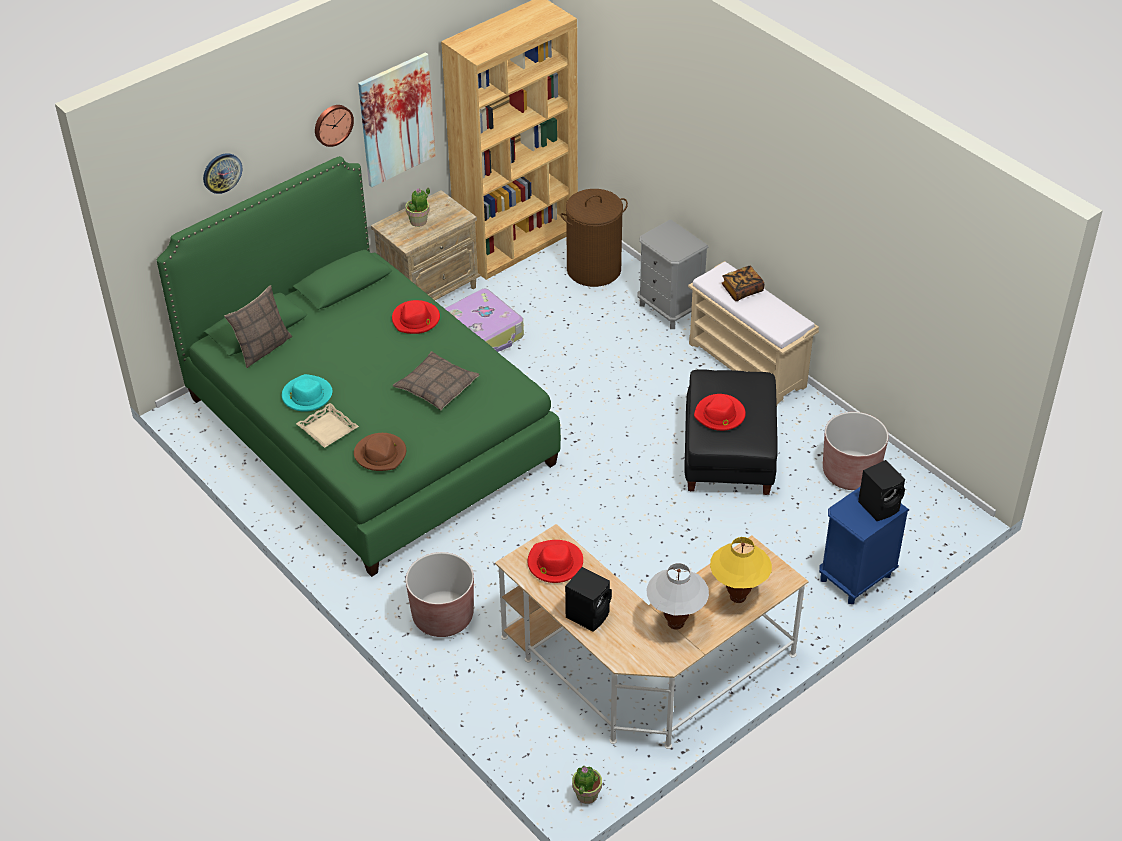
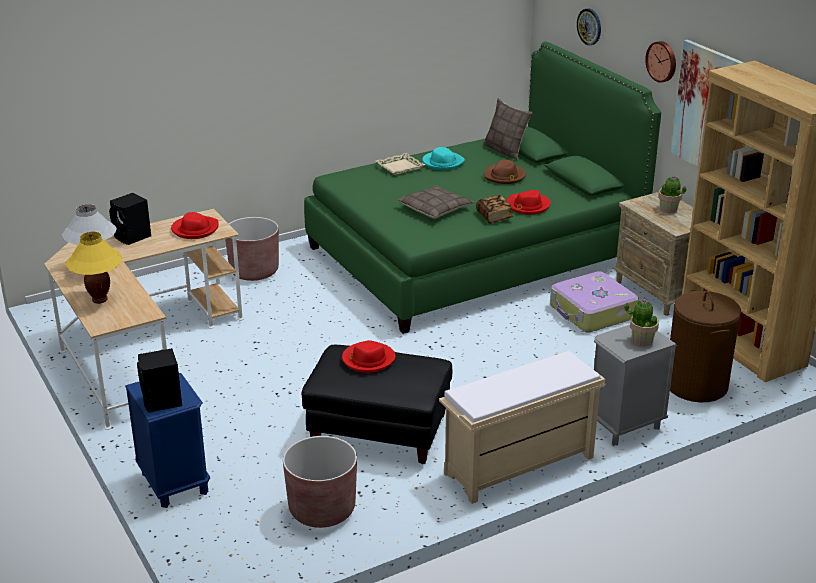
camera: 100 degrees right, 15 degrees down
(381, 454) = (361, 183): brown hat -> brown hat (504, 176)
(586, 795) = (48, 312): potted plant -> potted plant (642, 340)
(742, 290) = (543, 377): book -> book (494, 216)

